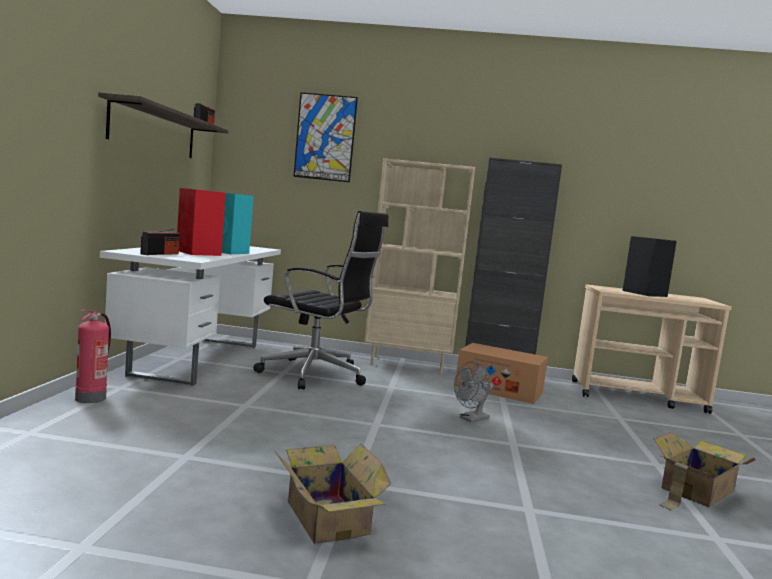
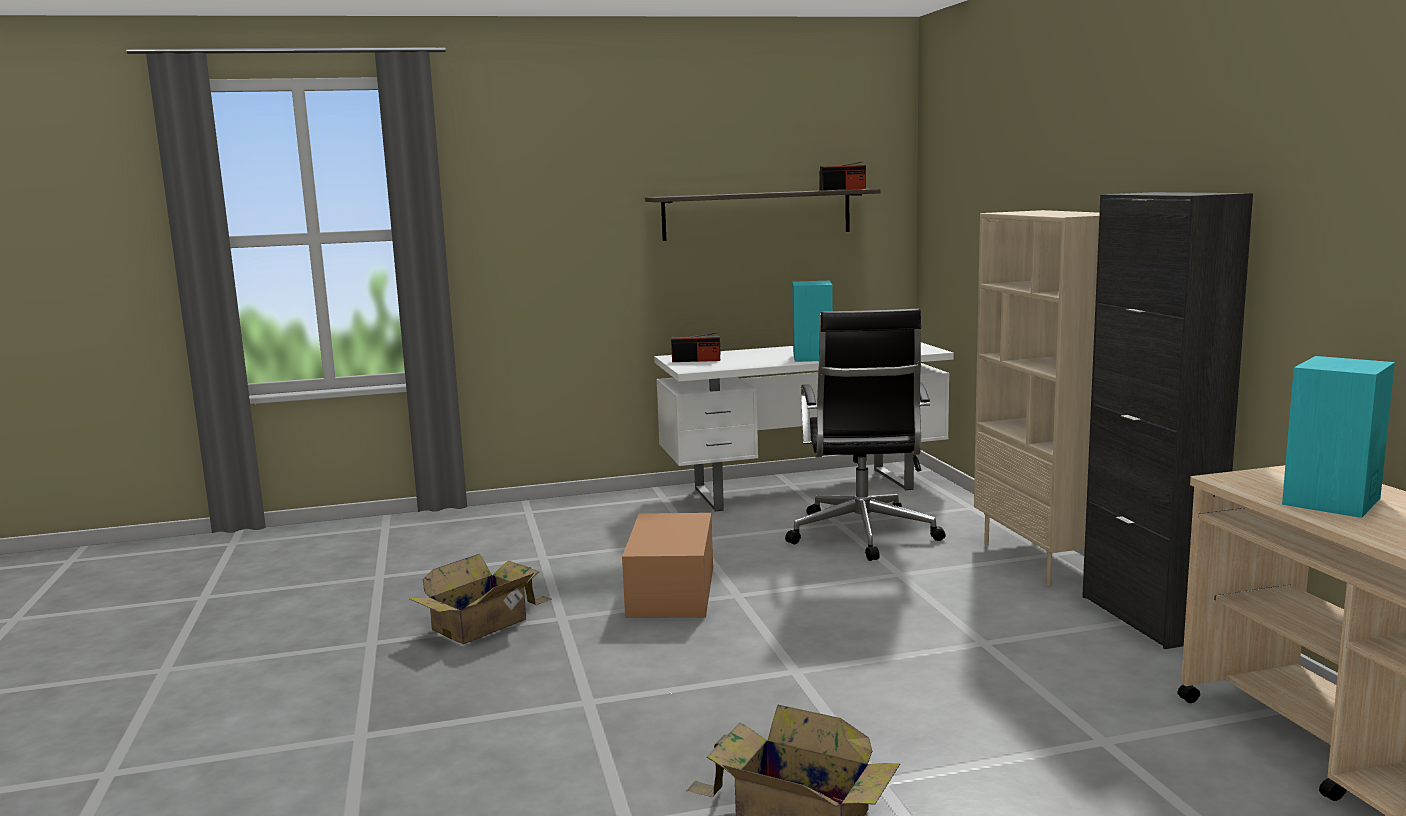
camera: 70 degrees right, 5 degrees up
(91, 398) = (622, 500): fire extinguisher -> none
(199, 253) = (755, 360): red speaker -> none
(325, 137) = (995, 177): picture -> none
(471, 419) = (852, 635): grey fan -> none
(499, 389) = (1054, 631): cardboard box -> cardboard box (671, 591)
(645, 294) = (1330, 502): black speaker -> turquoise speaker

